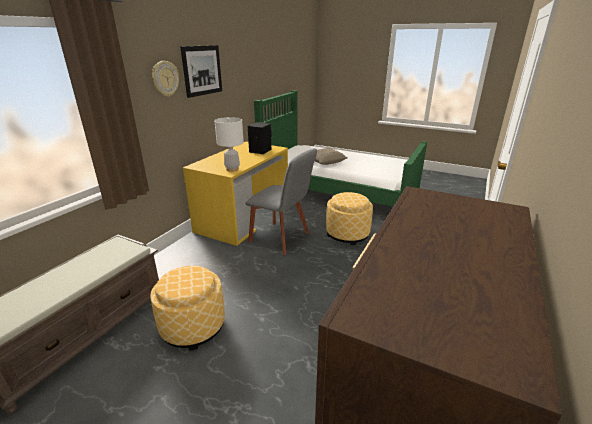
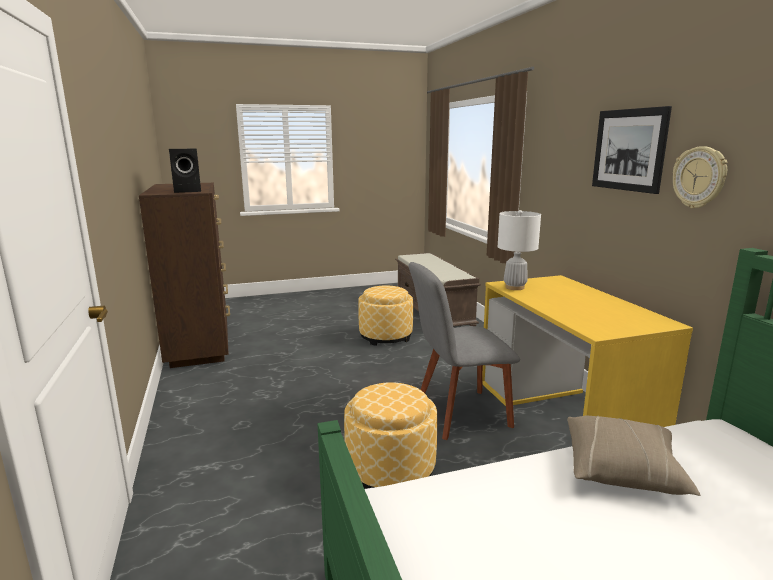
camera: 135 degrees right, 10 degrees down
(165, 78) = (573, 153): wall clock -> wall clock (699, 177)
(259, 151) = (594, 317): black speaker -> black speaker (188, 191)

